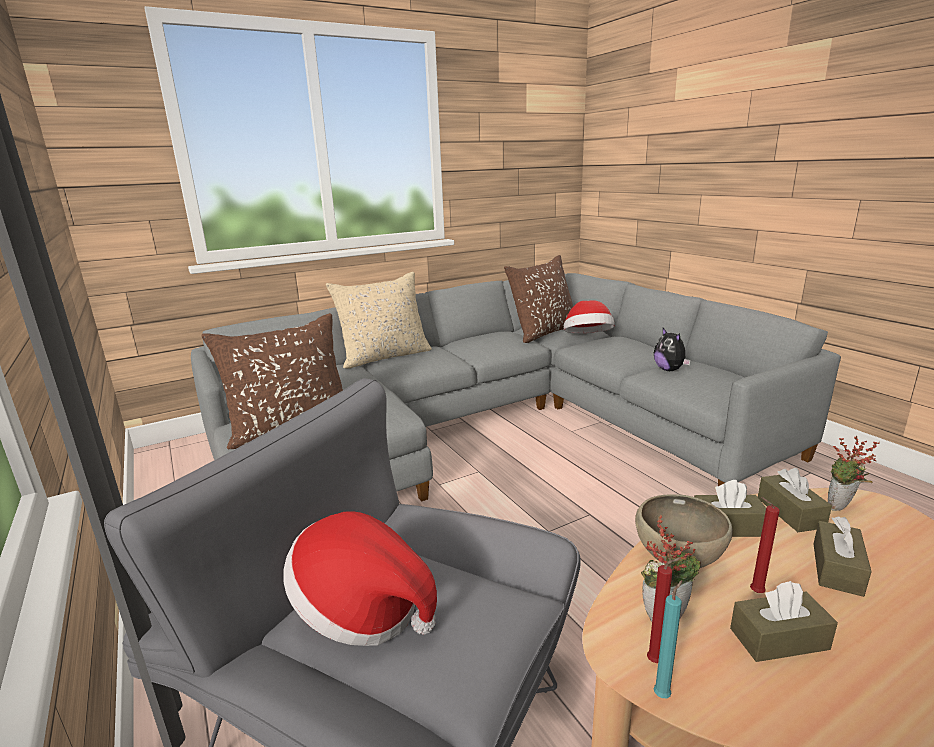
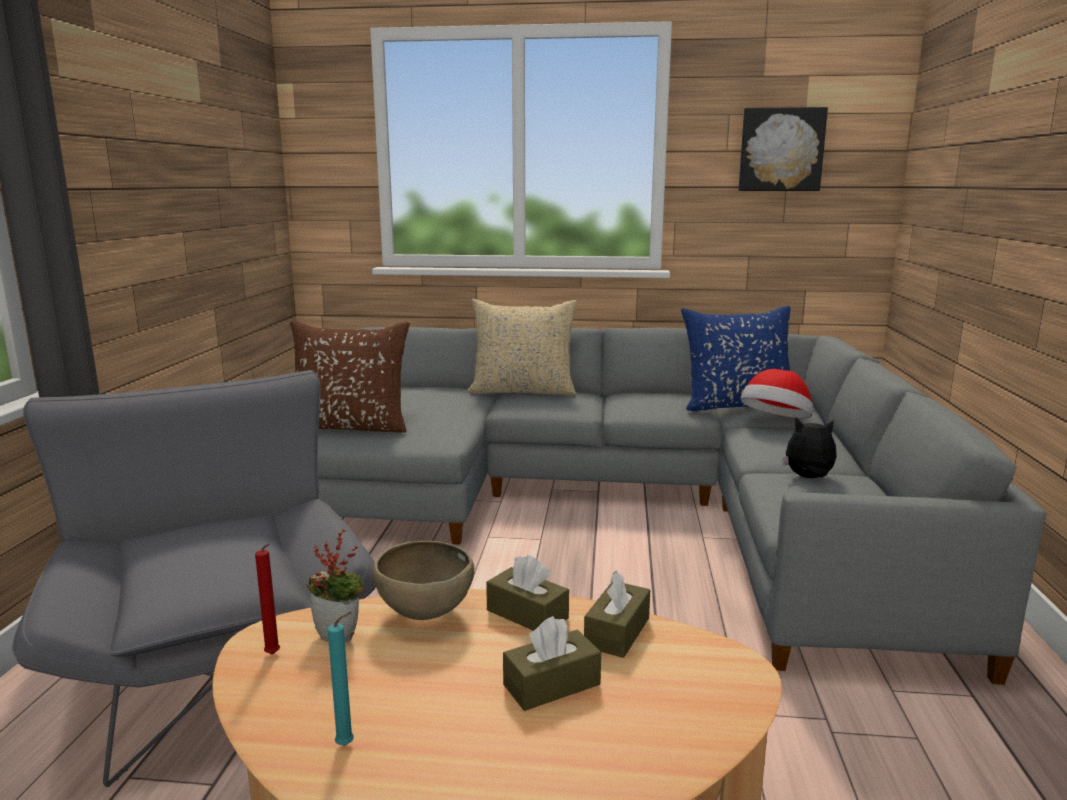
camera: 35 degrees right, 5 degrees down
(362, 610) = (173, 543): hat -> none
(514, 140) = (781, 150): none -> picture
(543, 332) = (736, 405): brown pillow -> blue pillow
(663, 694) = (239, 670): turquoise candle -> turquoise candle (348, 745)
(669, 370) = (808, 478): plush toy -> plush toy turned 90 degrees clockwise
(754, 592) = (437, 660): red candle -> none
(779, 639) = (383, 692): brown tissue box -> none
(841, 508) = (684, 653): potted plant -> none

